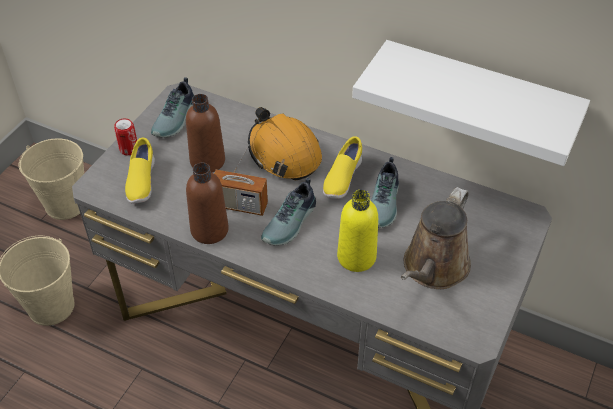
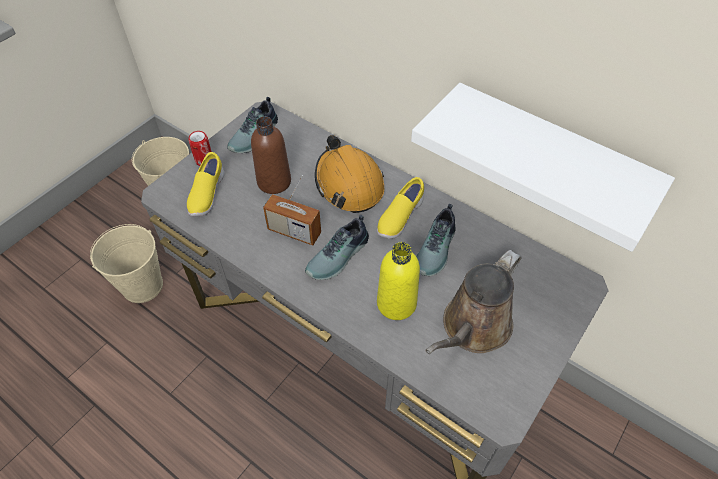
camera: 10 degrees right, 5 degrees up
(209, 230) = (258, 253): brown bottle -> none

